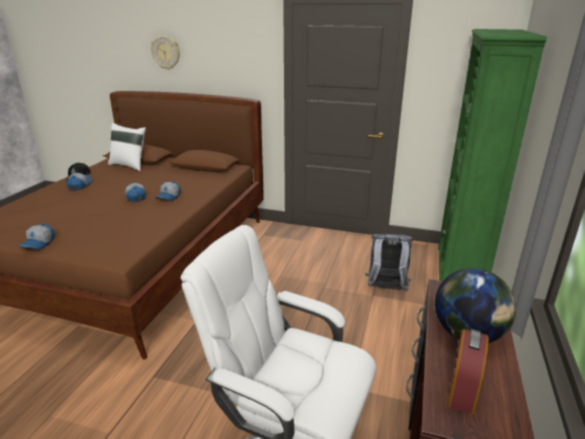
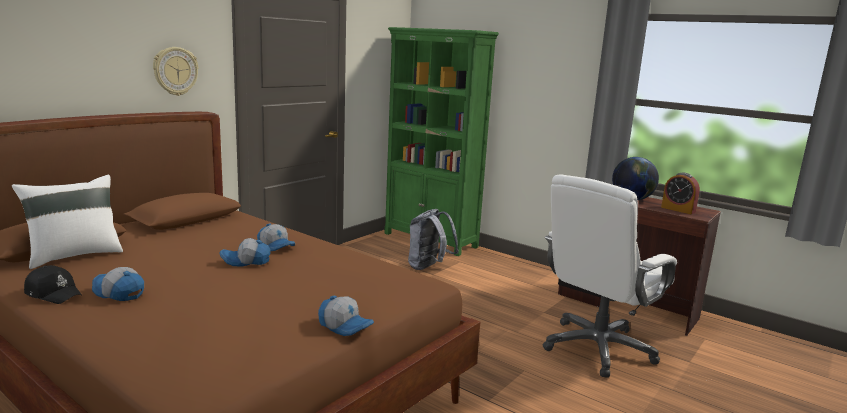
camera: 70 degrees left, 10 degrees down
(166, 52) = (43, 49): wall clock -> wall clock (175, 71)

